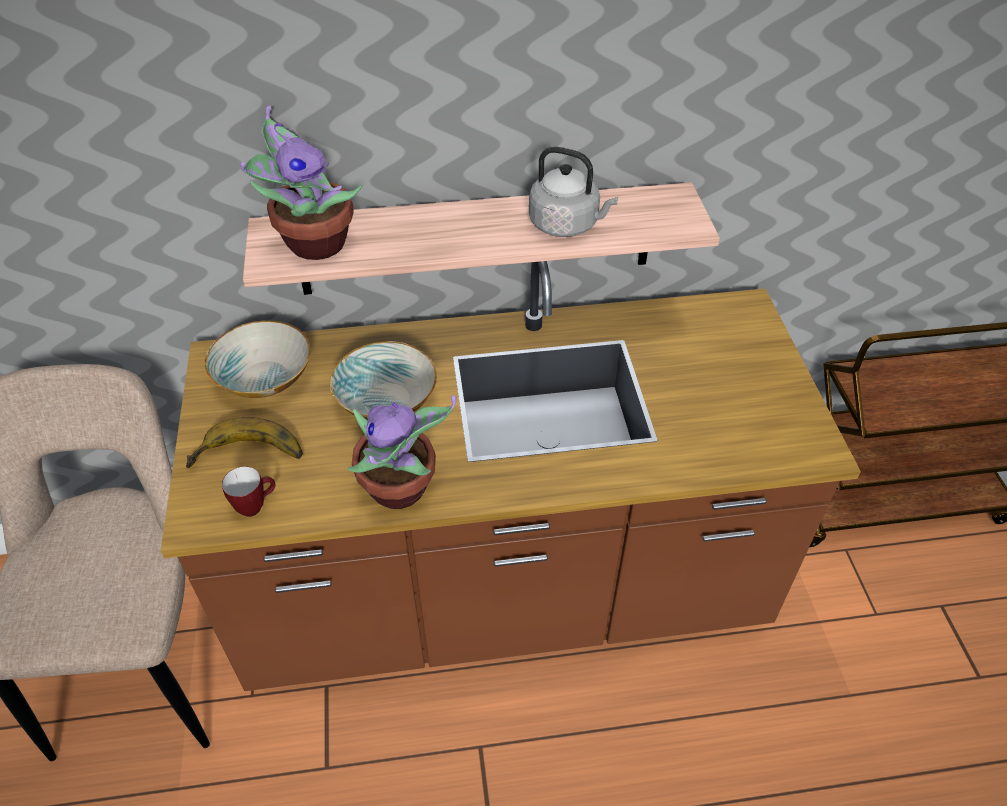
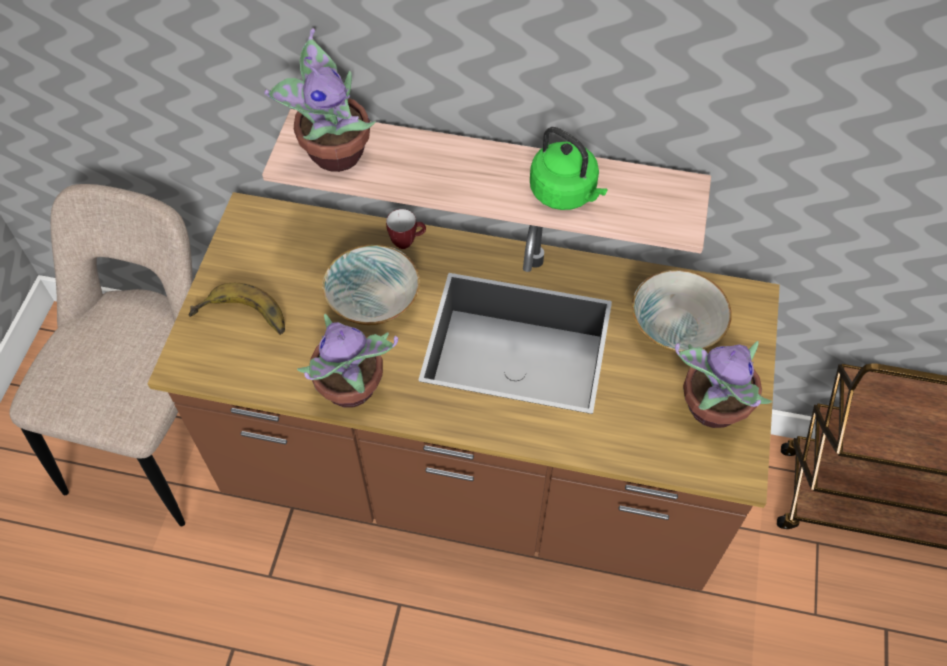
camera: 20 degrees right, 10 degrees up
(256, 506) = (232, 367): mug -> mug (407, 242)
(263, 377) = (279, 246): bowl -> bowl (675, 325)
(567, 225) = (565, 193): grey kettle -> green kettle
(765, 405) = (711, 409): none -> potted plant

